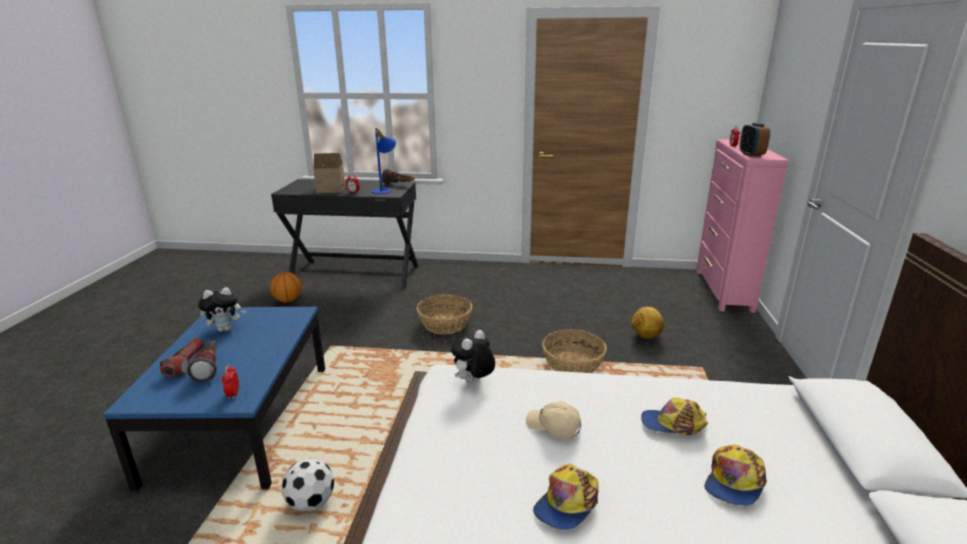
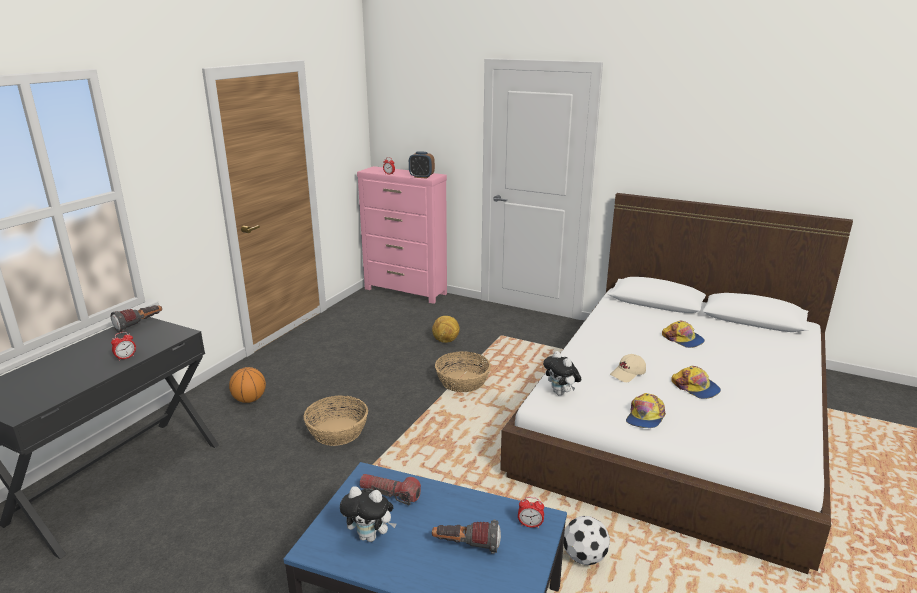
camera: 70 degrees left, 0 degrees up
(186, 363) = (444, 568): flashlight -> flashlight (390, 494)
(226, 329) = (370, 536): plush toy -> plush toy turned 105 degrees clockwise
(288, 300) = (132, 559): basketball -> basketball (249, 399)
(331, 189) = (79, 373): toy house -> none
(385, 190) = (152, 336): blue table lamp -> none
(673, 424) = (633, 339): cap -> cap (645, 417)

